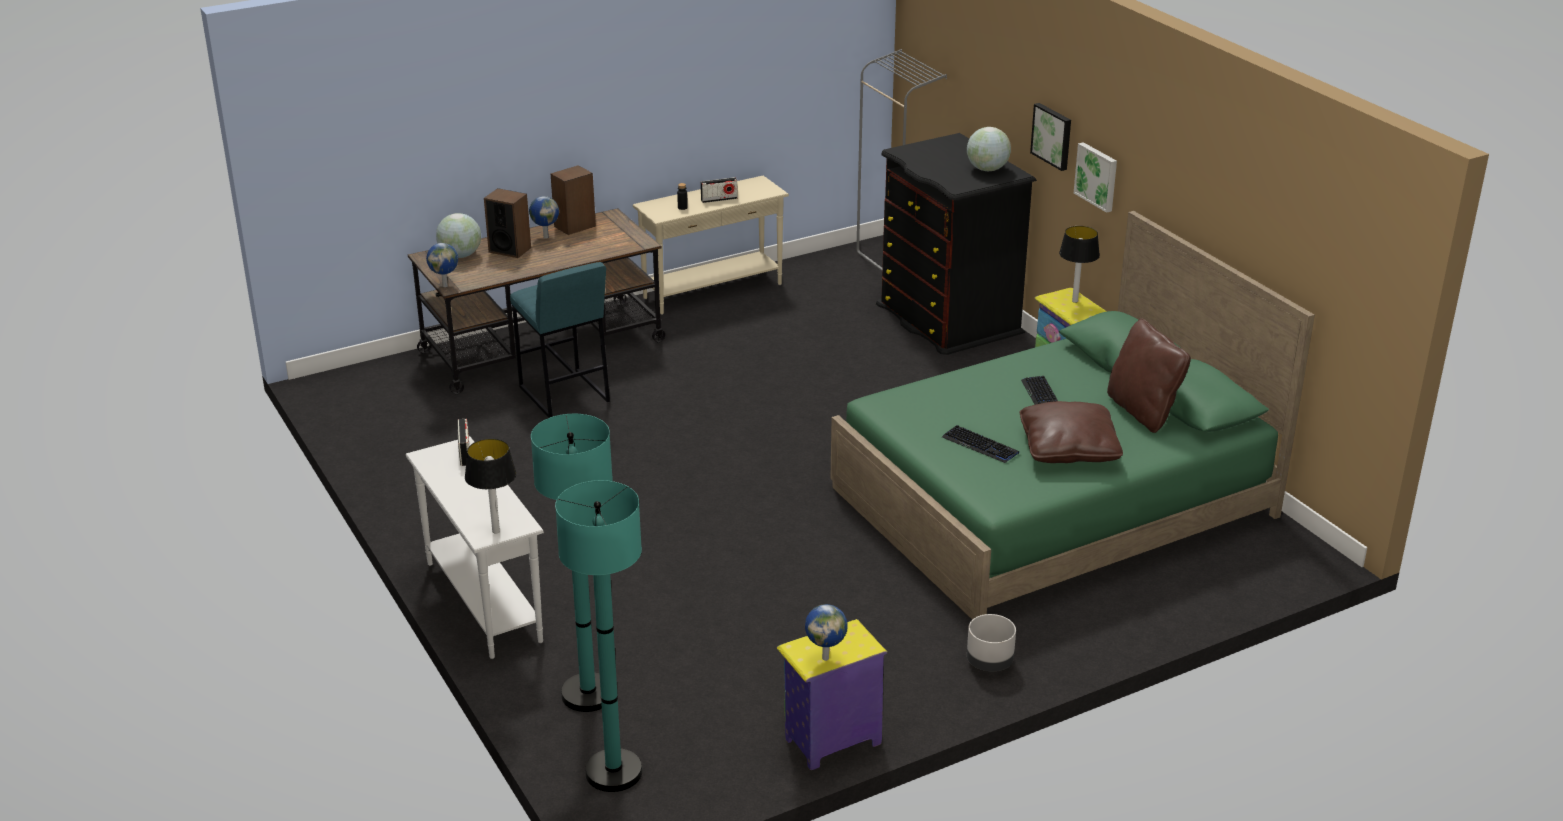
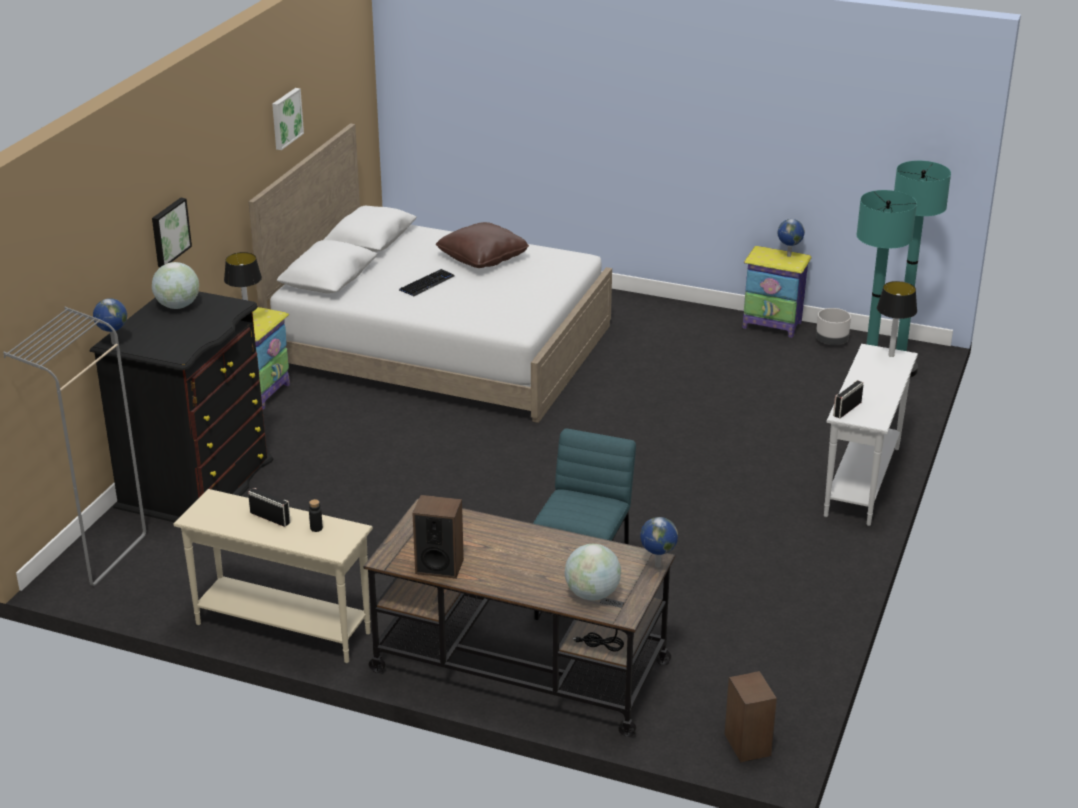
camera: 130 degrees left, 0 degrees up
(510, 249) = (540, 574): speaker -> speaker (747, 745)
(545, 237) = (485, 569): globe -> globe (113, 343)
(980, 445) = (520, 282): keyboard -> none
(989, 662) = (638, 311): grey planter -> grey planter (831, 341)
(1053, 501) = (441, 346): green bed -> white bed
(1097, 176) = (209, 217): picture -> picture (285, 118)
(1143, 411) = (399, 252): brown pillow -> none

